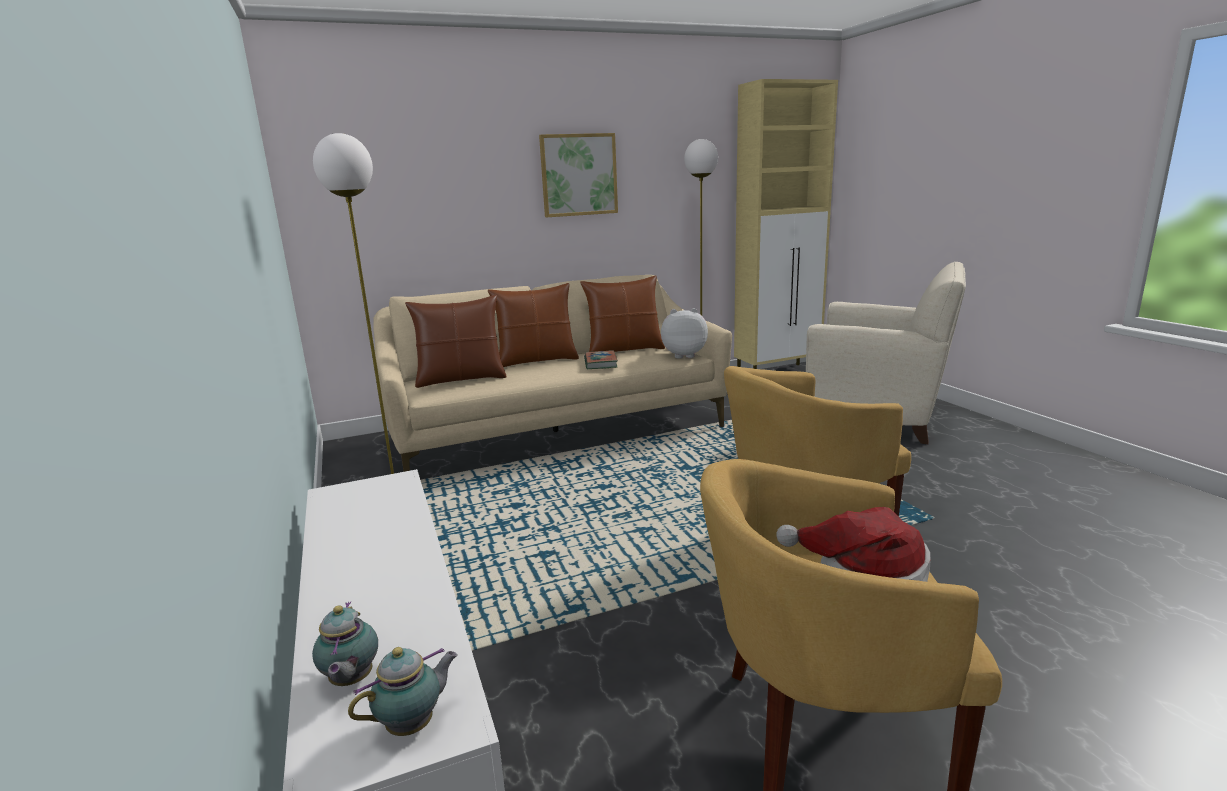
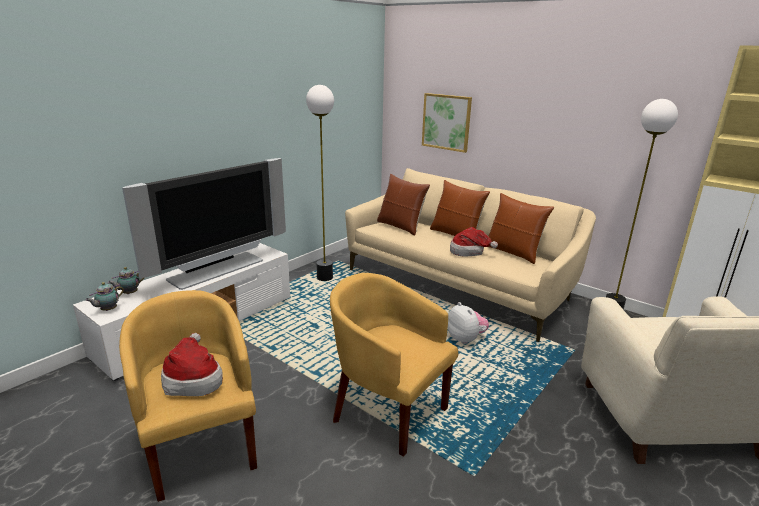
camera: 60 degrees right, 5 degrees up
(390, 543) = (218, 270): none -> television
(414, 725) = (108, 310): teapot -> teapot turned 105 degrees clockwise
(579, 175) = (552, 113): picture -> picture (446, 122)
(600, 363) = (469, 252): book -> hat
(683, 355) = (527, 273): plush toy -> plush toy (465, 339)

